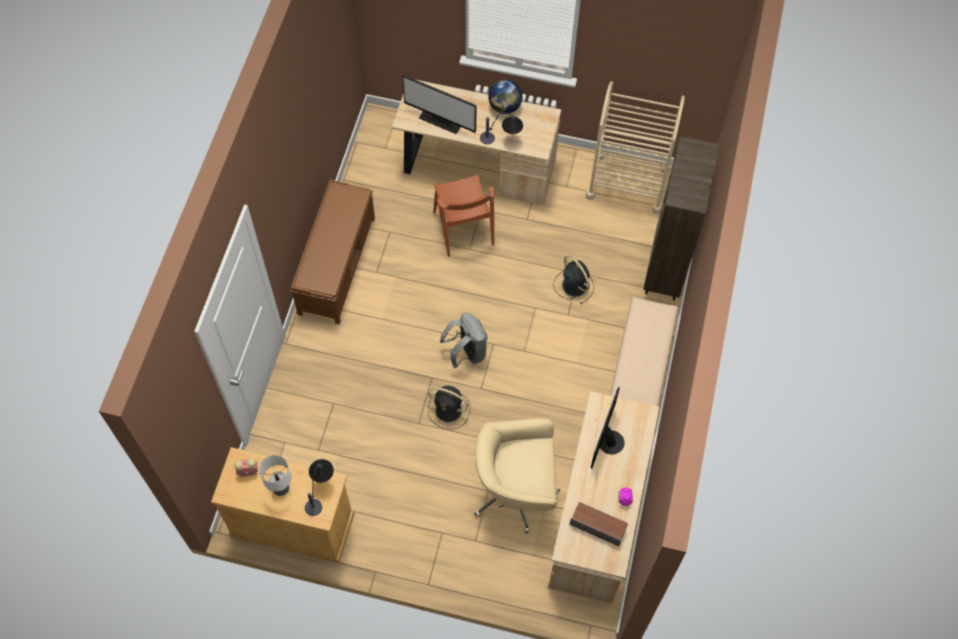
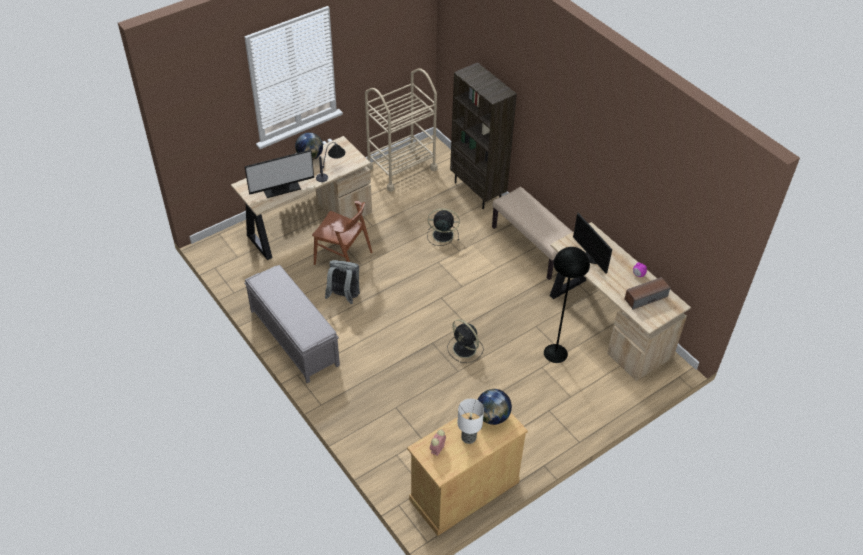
camera: 50 degrees left, 15 degrees down
(320, 491) = (492, 416): table lamp -> globe
(337, 264) = (293, 337): brown bench -> grey bench
(449, 410) = (465, 349): black fan -> black fan turned 75 degrees clockwise
(466, 352) = (433, 314): grey backpack -> grey backpack (344, 296)
(516, 491) = (555, 353): beige office chair -> black floor lamp

